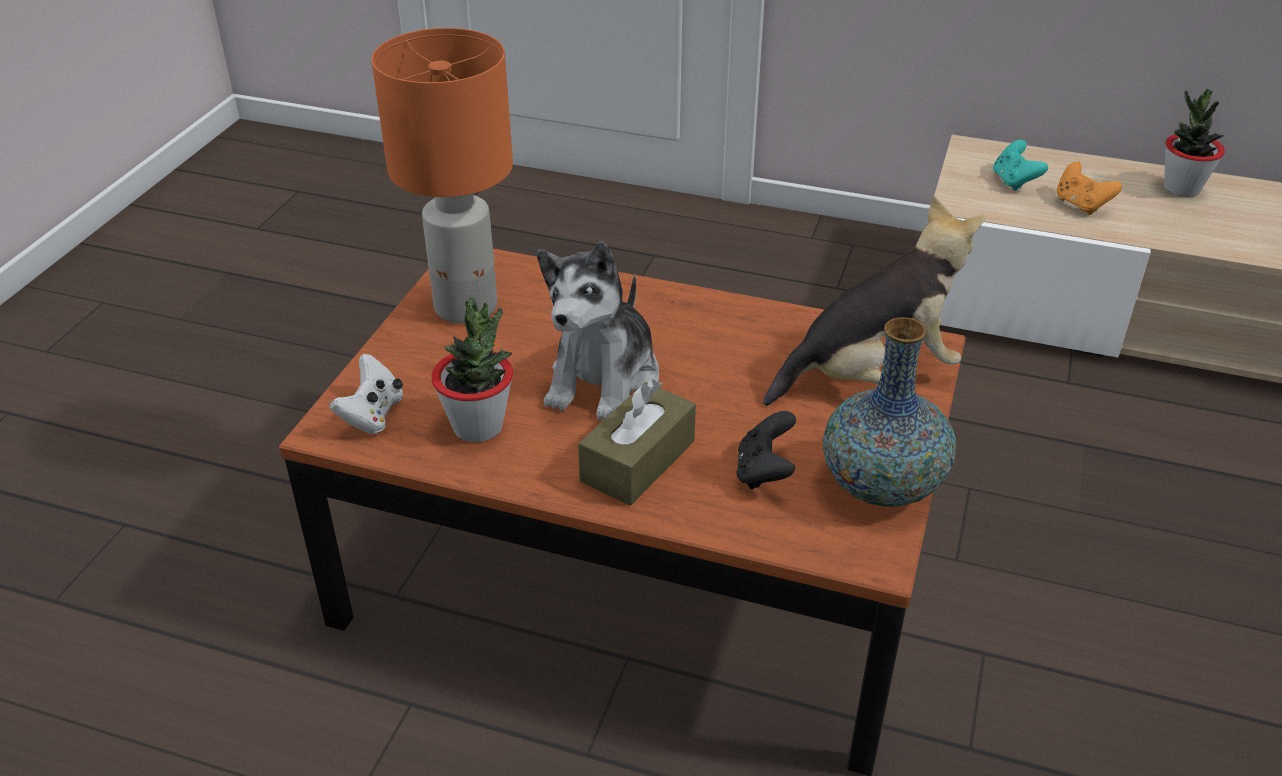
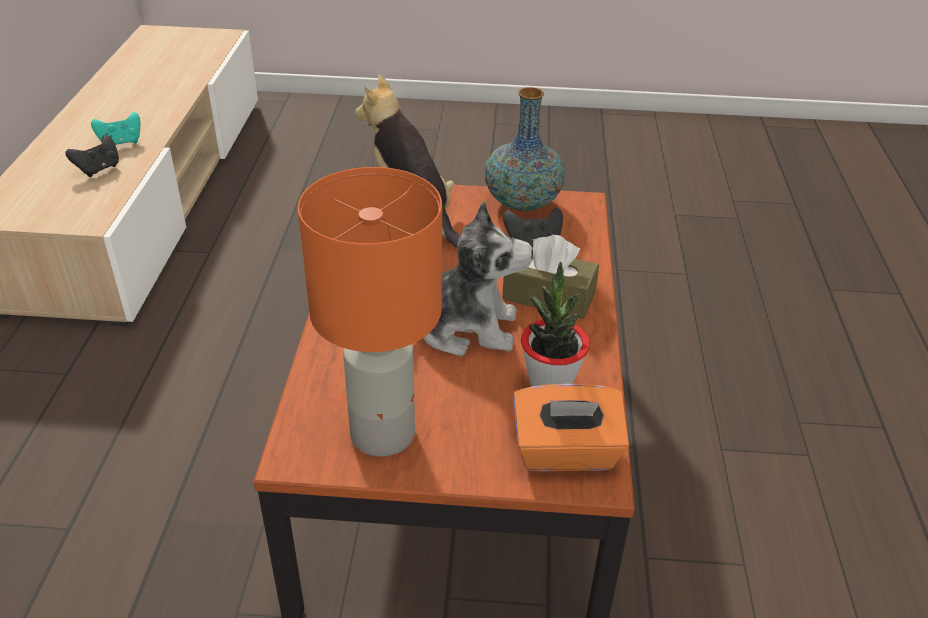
camera: 105 degrees left, 0 degrees up
(372, 415) = (566, 453): white game controller -> orange tissue box
(1014, 181) = (55, 196): turquoise game controller -> turquoise game controller (121, 143)
(1081, 205) = (99, 169): orange game controller -> black game controller
(1181, 189) = (78, 131): potted plant -> none

